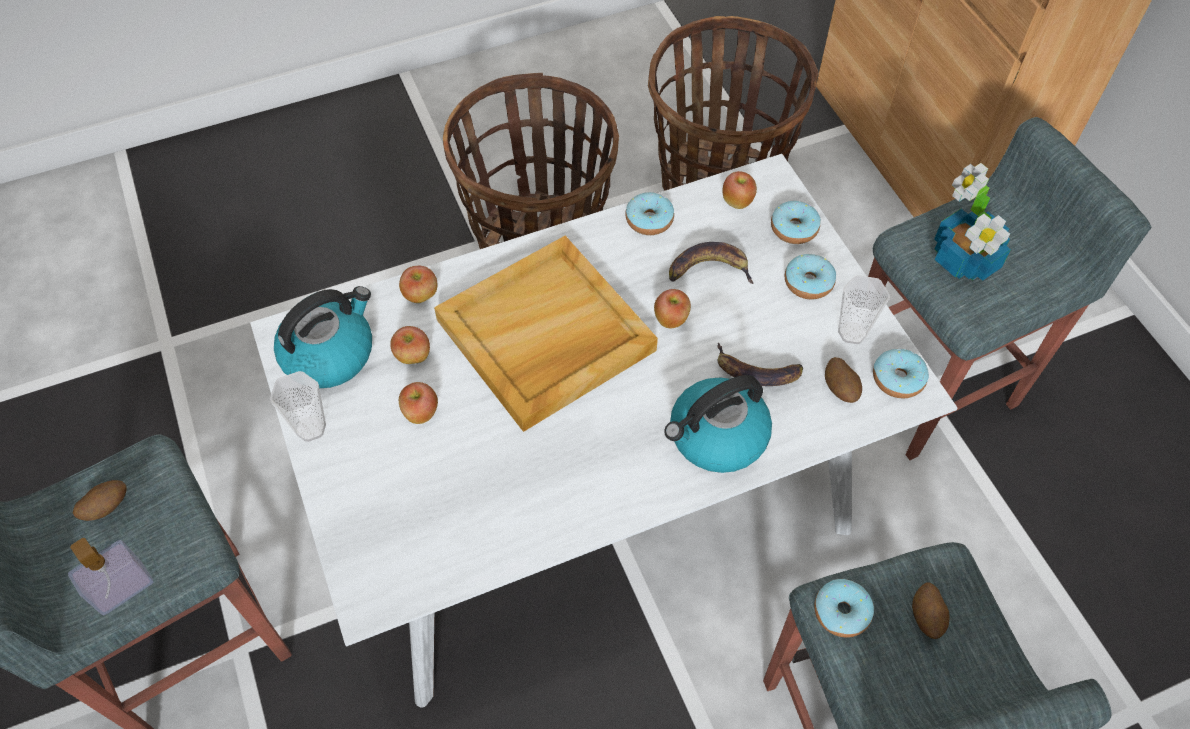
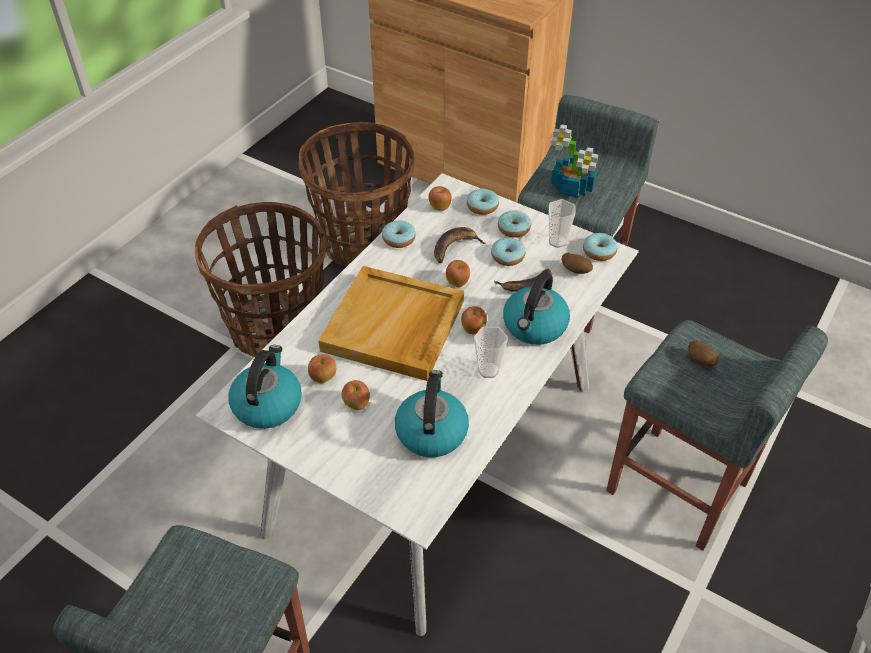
camera: 35 degrees left, 10 degrees down
(107, 507) = (177, 586): potato -> none
(122, 588) = (235, 623): soap dispenser -> none
(310, 428) = (294, 450): cup -> cup (488, 370)
(421, 296) = (297, 344): apple -> apple (473, 329)
(473, 501) = (431, 431): none -> kettle
(841, 612) = (660, 382): donut -> donut (507, 257)

